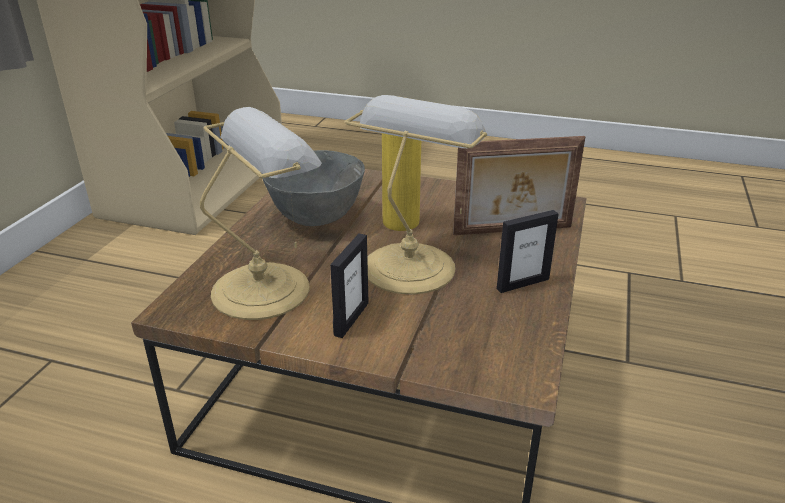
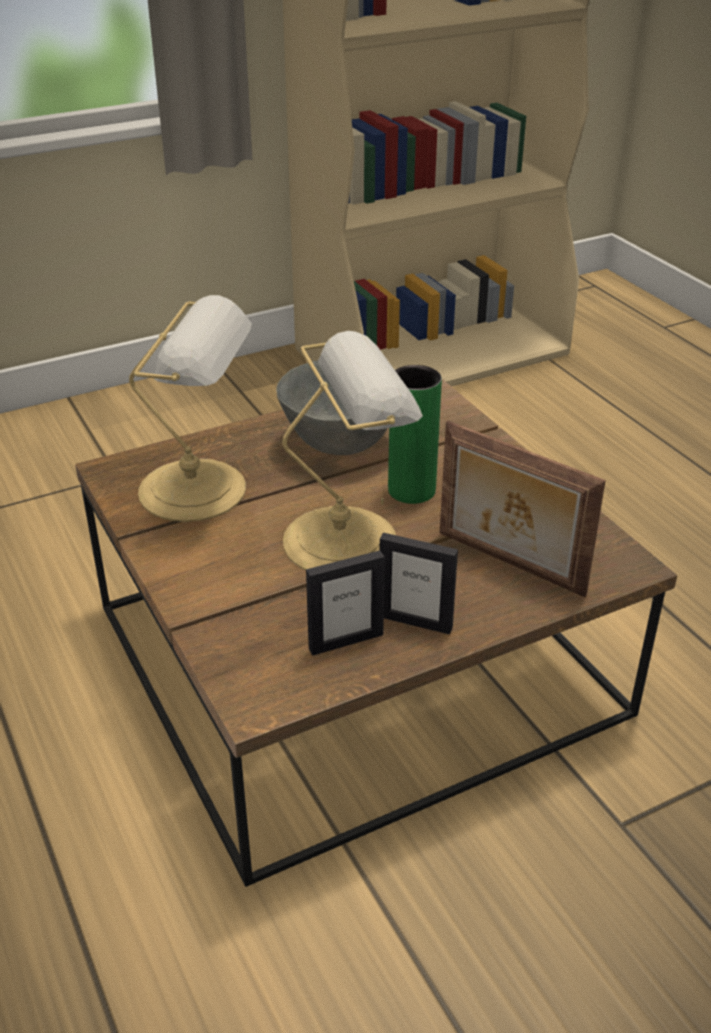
camera: 45 degrees right, 5 degrees up
(351, 319) = (217, 558): picture frame -> picture frame (345, 641)
(401, 222) = (411, 490): yellow vase -> green vase

